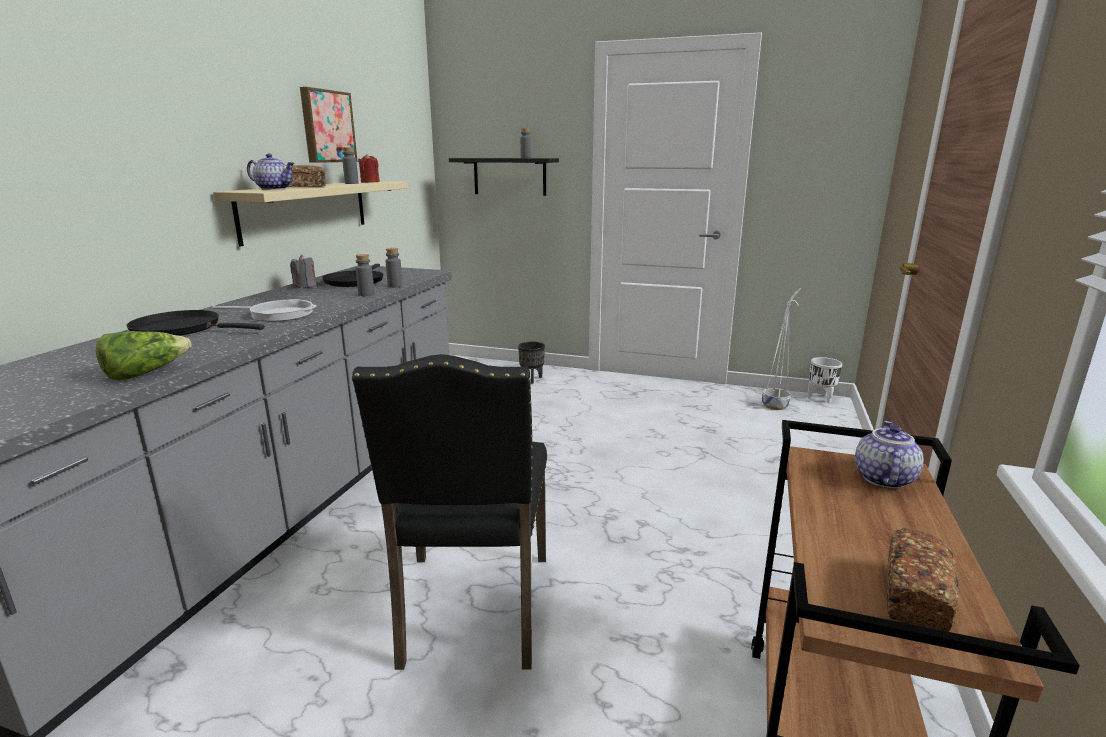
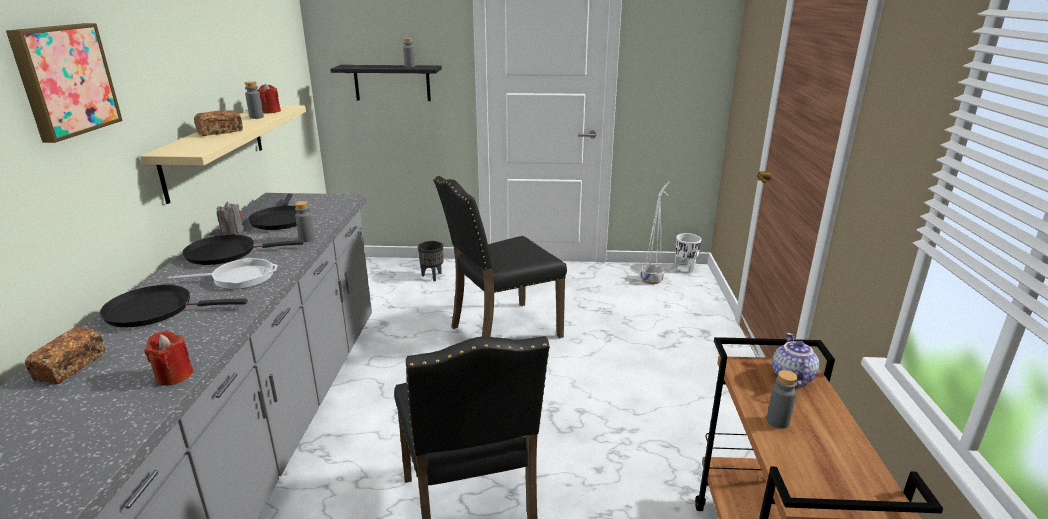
camera: 15 degrees left, 5 degrees up
(146, 373) = (174, 375): lettuce -> red candle
(274, 189) = (200, 144): teapot -> none
(284, 298) = (226, 253): none -> black frying pan
(327, 126) = (222, 60): picture -> picture (64, 80)
(395, 286) = (326, 223): grey bottle -> grey bottle (777, 421)
(584, 435) = (502, 331): none -> black chair
(915, 598) = (840, 474): bread -> bread (71, 366)

